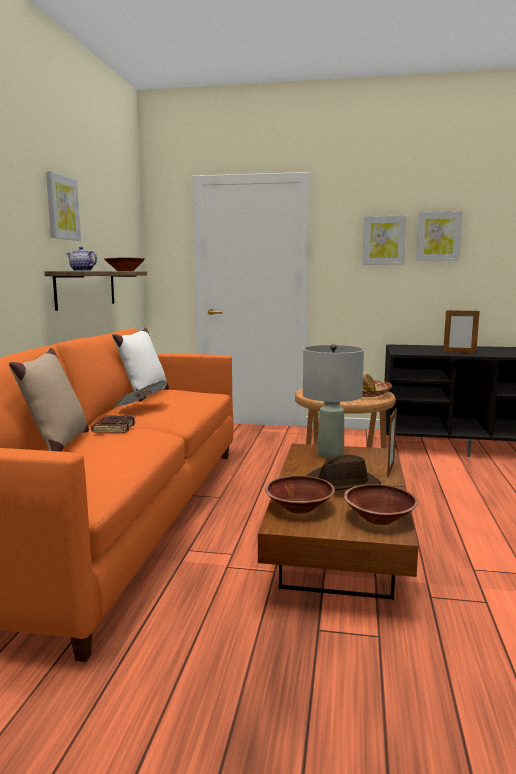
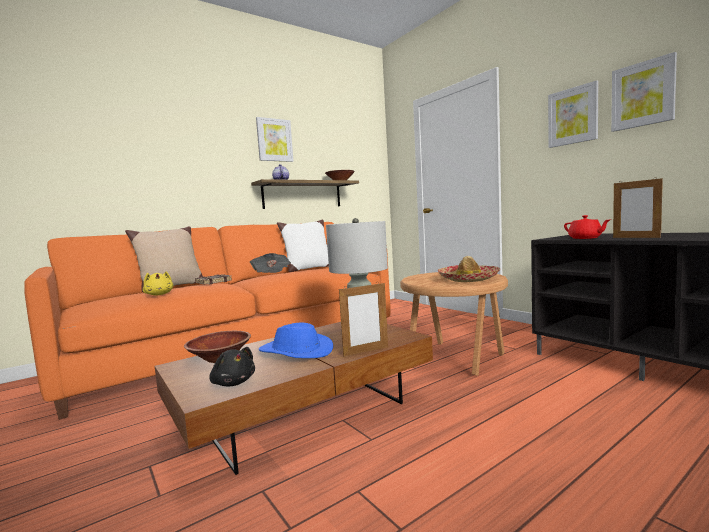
camera: 45 degrees right, 5 degrees down
(107, 455) = (159, 294): none -> yellow plush toy
(342, 484) = (295, 351): brown hat -> blue hat
(379, 518) = (233, 383): brown bowl -> black plush toy
(427, 353) = (585, 238): none -> red teapot

